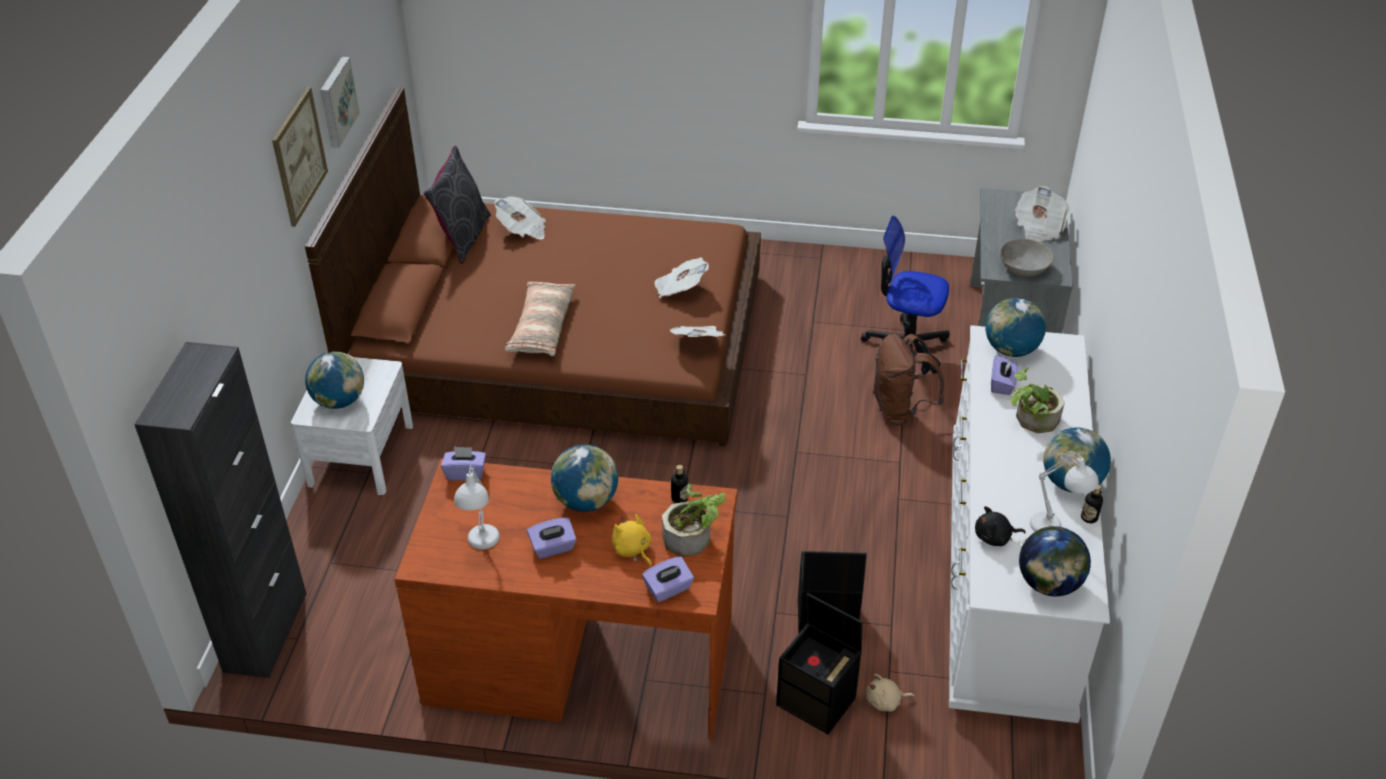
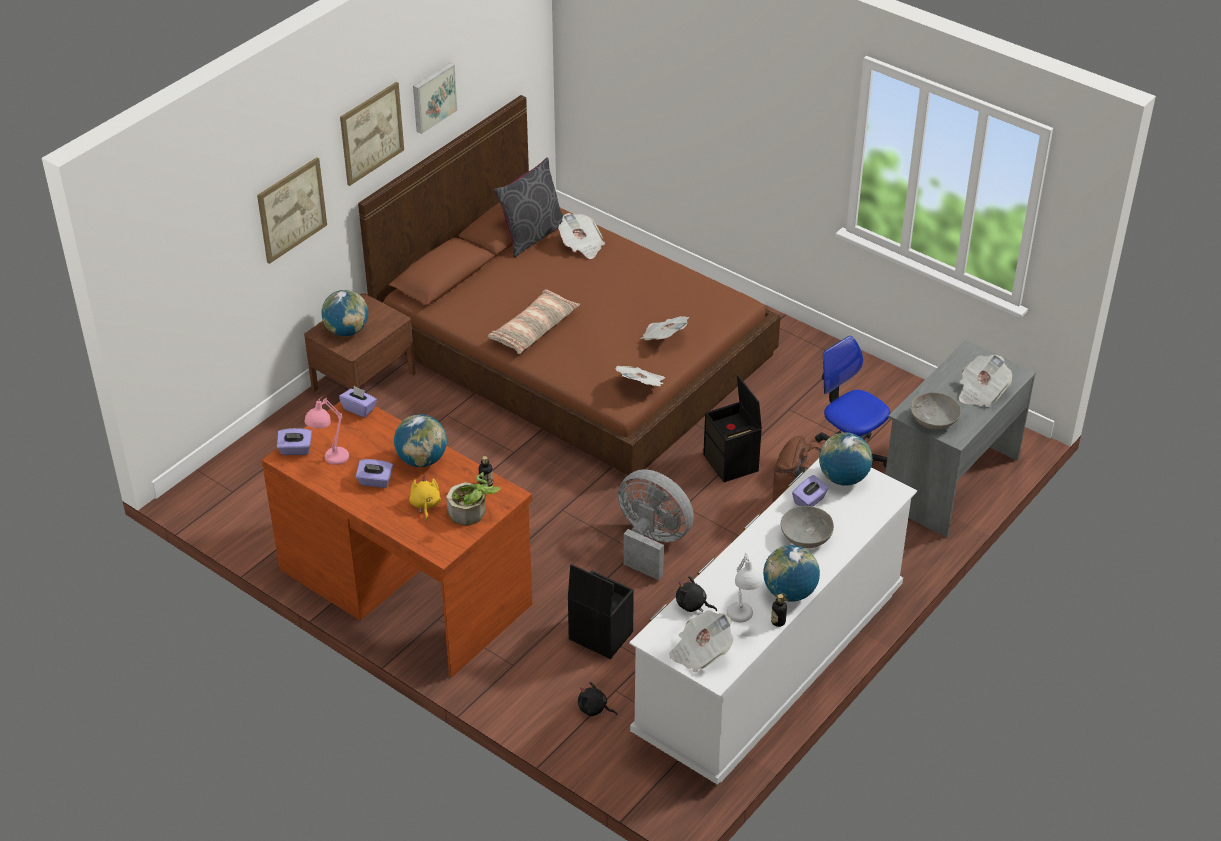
camera: 30 degrees right, 0 degrees up
(253, 271) = (292, 210): none -> picture
(265, 632) = (216, 479): black cabinet -> none
(361, 455) = (363, 381): white nightstand -> brown nightstand
(481, 547) = (330, 462): white table lamp -> pink table lamp
(668, 589) = (426, 539): purple tissue box -> purple tissue box (295, 450)
(796, 501) = (651, 543): none -> grey fan
(817, 701) = (545, 687): black storage box -> black storage box (732, 463)
(885, 701) = (594, 709): beige plush toy -> black plush toy
(1031, 420) = (805, 536): potted plant -> grey bowl
(1048, 584) = (700, 652): globe -> newspaper

